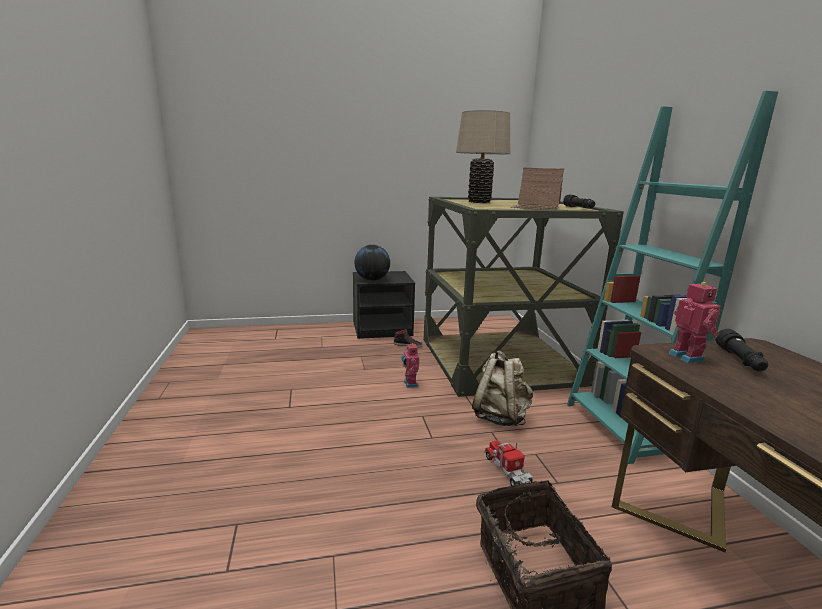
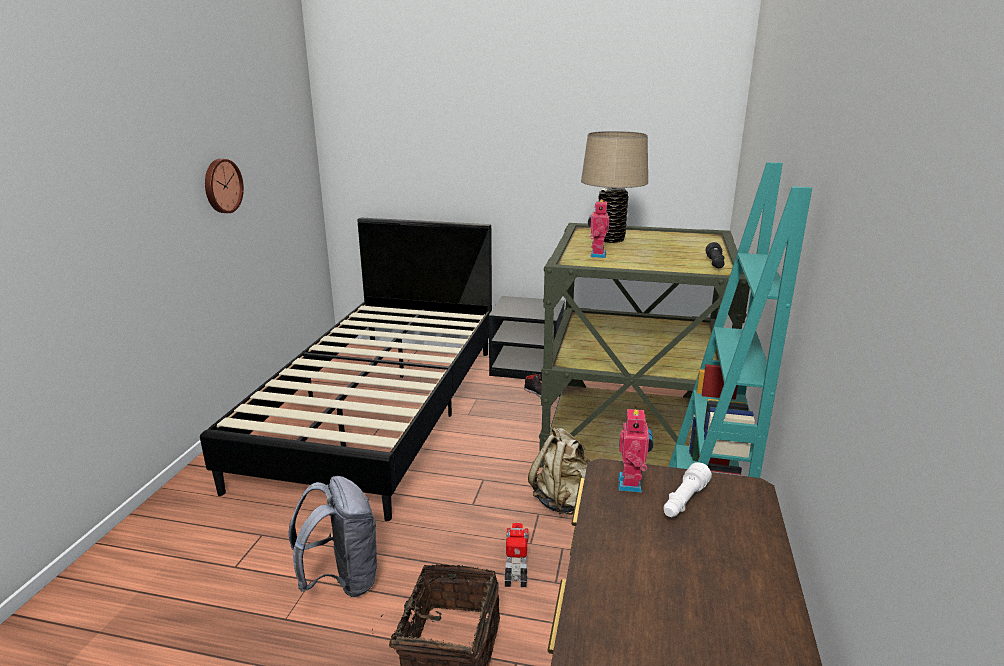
camera: 25 degrees right, 5 degrees up
(96, 147) = (221, 186): none -> wall clock
(279, 379) = (379, 410): none -> black bed
(368, 543) = (342, 580): none -> grey backpack
(372, 280) = (511, 310): globe -> none
(409, 384) = (500, 441): toy robot -> toy robot (596, 255)
(535, 208) = (651, 261): toy house -> none
(740, 360) = (684, 501): black flashlight -> white flashlight

